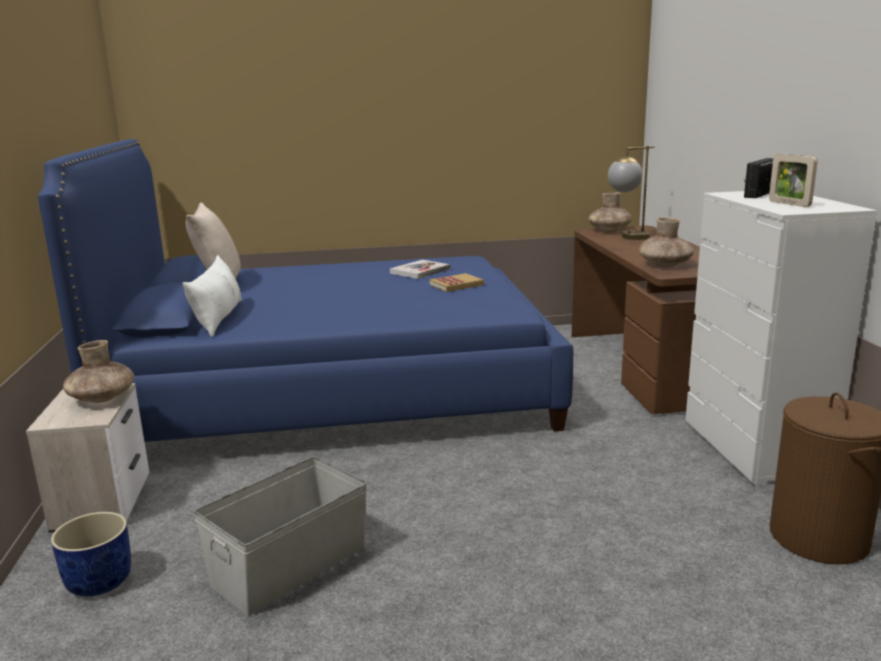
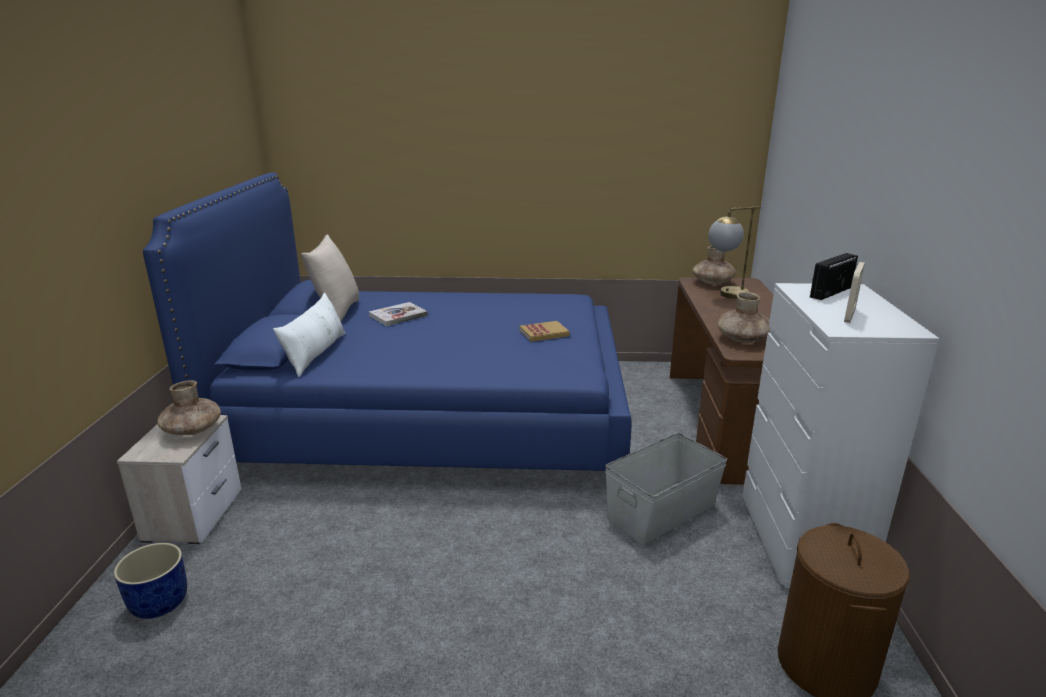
camera: 10 degrees right, 5 degrees up
(288, 566) = (316, 612): grey storage box -> grey storage box (660, 511)
(420, 271) = (520, 311): book -> book (398, 316)
(789, 204) = (849, 316): picture frame -> picture frame turned 135 degrees counterclockwise

